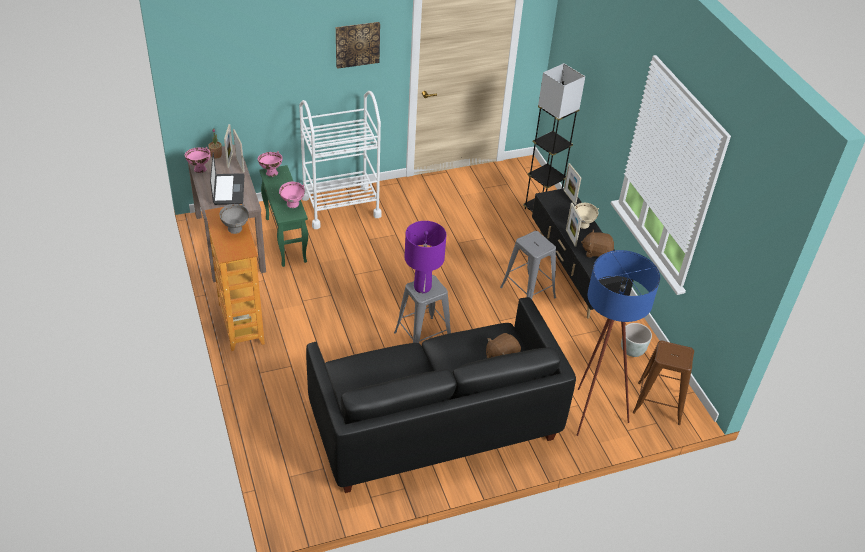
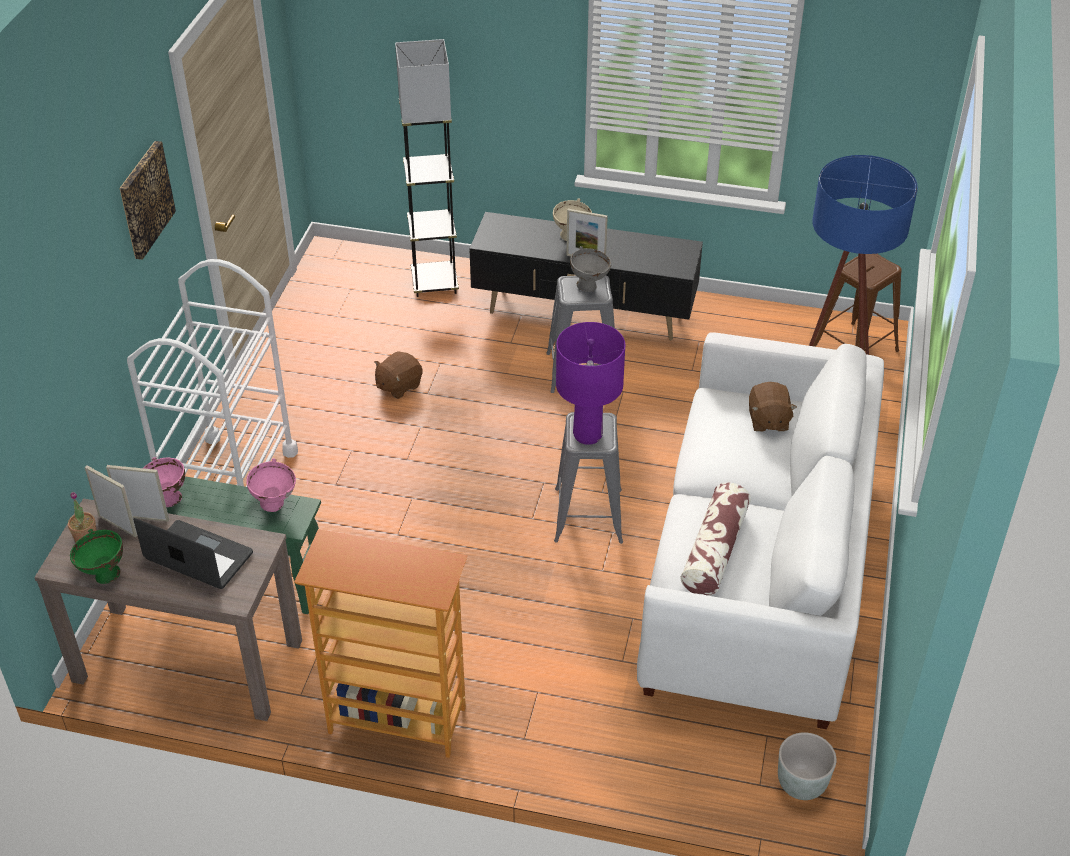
camera: 55 degrees left, 0 degrees up
(199, 169) = (104, 576): pink bowl -> green bowl
(236, 230) = (382, 559): grey bowl -> grey bowl (589, 286)
(381, 369) = (715, 550): none -> pillow
(434, 423) = (757, 575): black sofa -> white sofa
(569, 197) = (505, 222): picture frame -> none
(596, 252) = (631, 249): brown plush toy -> brown plush toy (398, 385)
(632, 350) = (755, 329): grey planter -> grey planter (802, 785)

